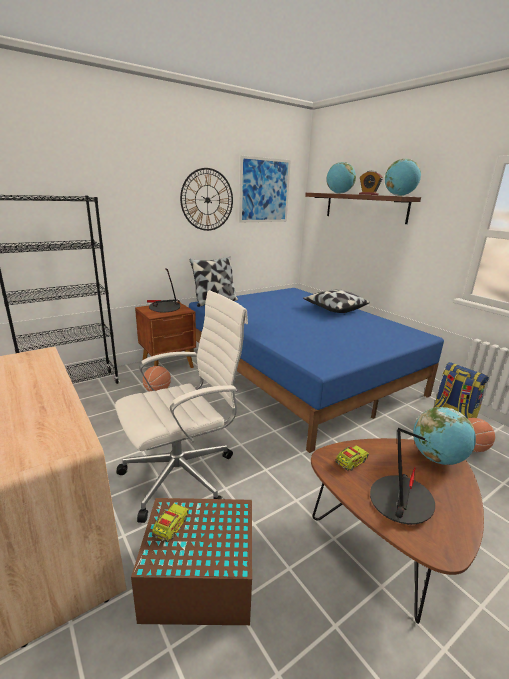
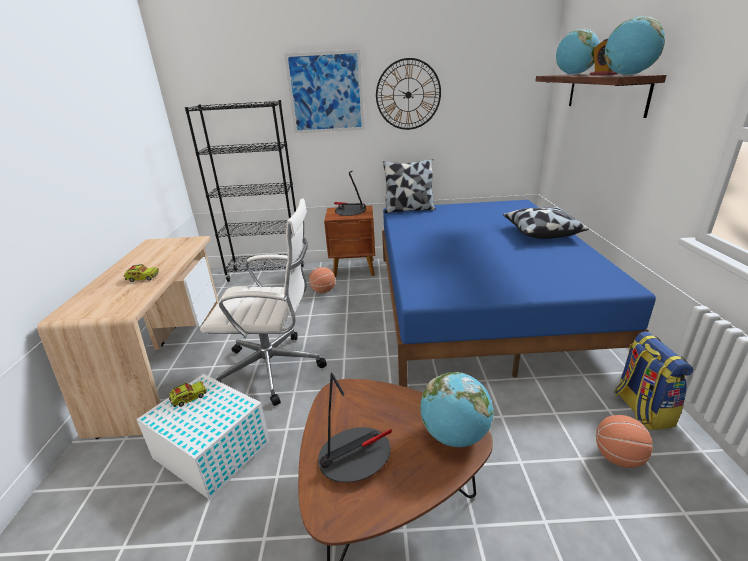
camera: 35 degrees right, 5 degrees up
(198, 578) = (211, 449): brown storage box -> white storage box
(264, 190) = (486, 77): picture -> picture (326, 93)
(351, 462) = (356, 402): toy truck -> toy truck (143, 278)

